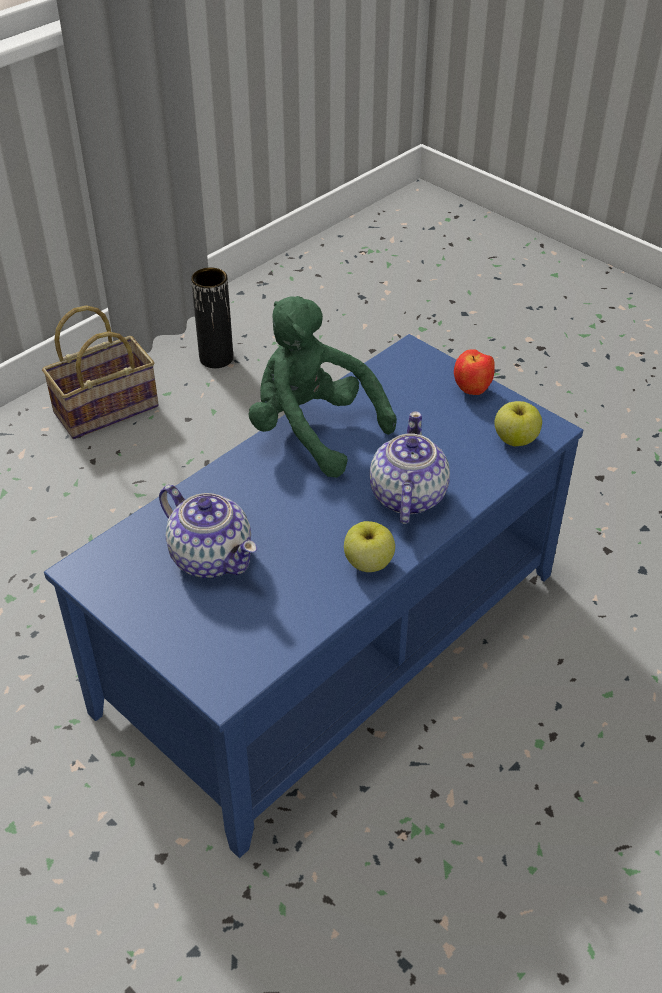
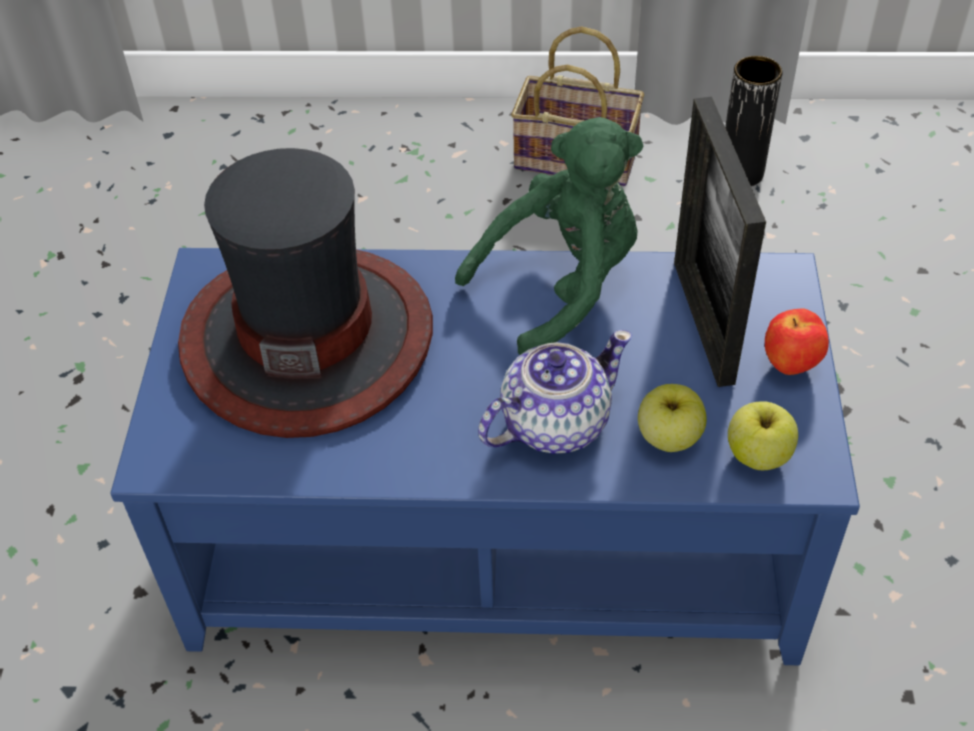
camera: 50 degrees right, 5 degrees up
(211, 556) = (308, 338): teapot -> hat
(312, 430) = (562, 286): green plush toy -> green plush toy turned 60 degrees clockwise
(368, 563) = (423, 458): apple -> apple (669, 437)
(405, 398) = (703, 321): none -> picture frame

